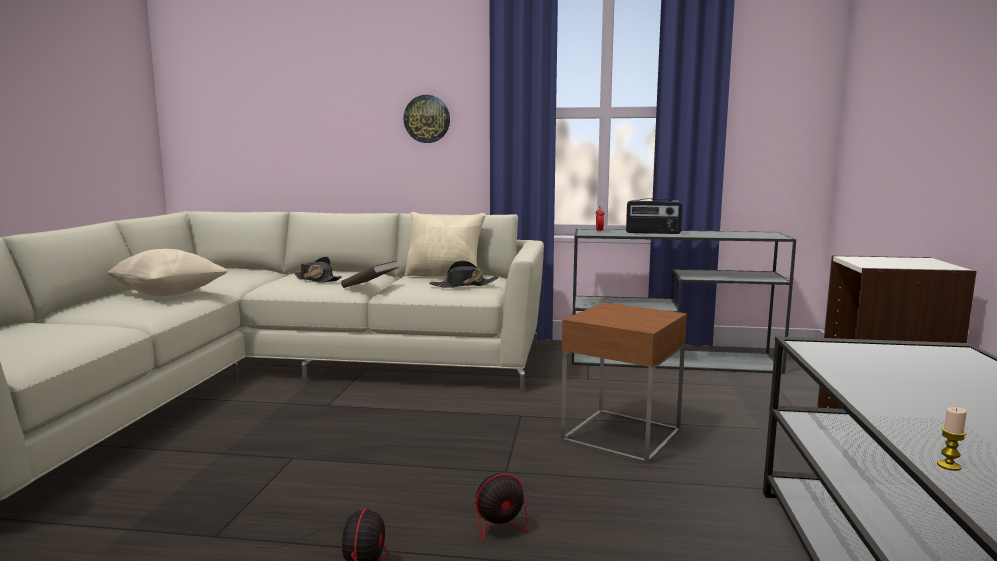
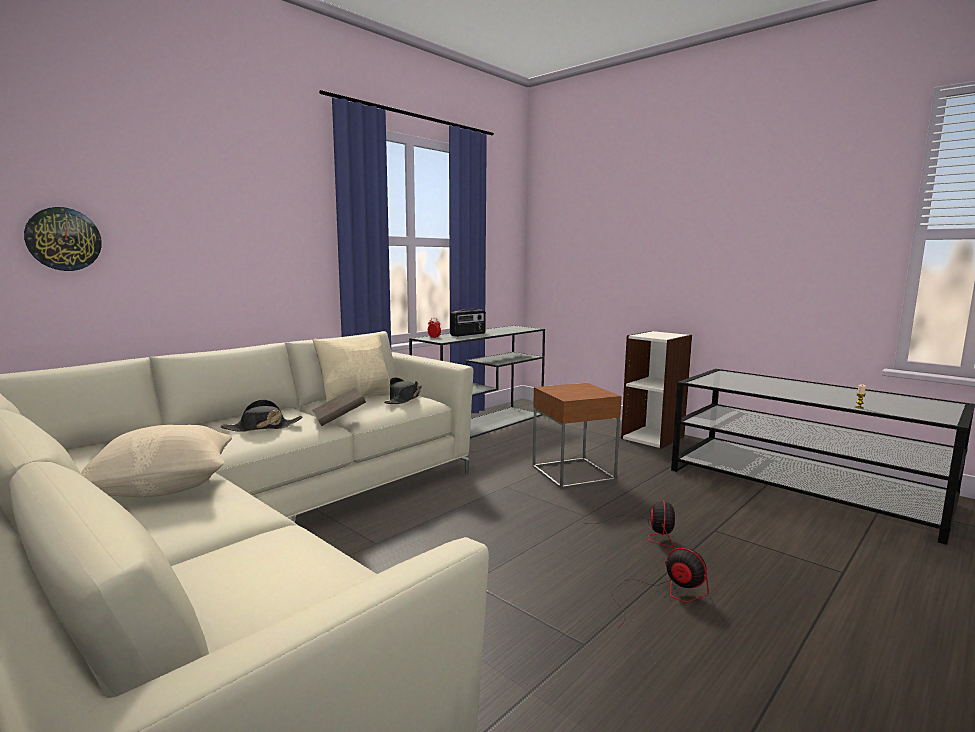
camera: 55 degrees left, 0 degrees up
(427, 119) = (268, 242): wall clock -> wall clock (63, 239)

